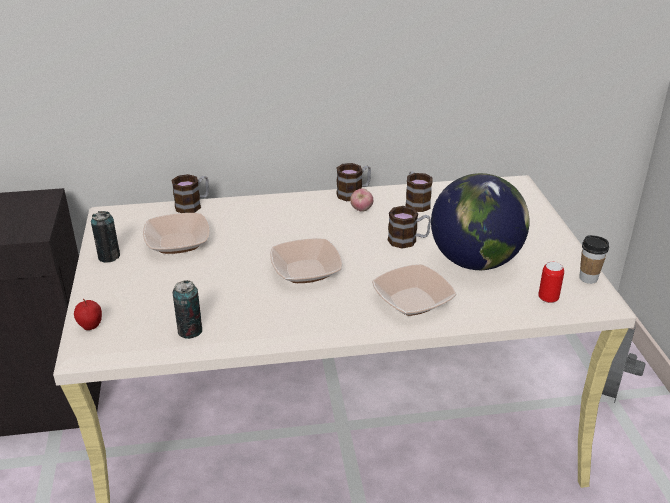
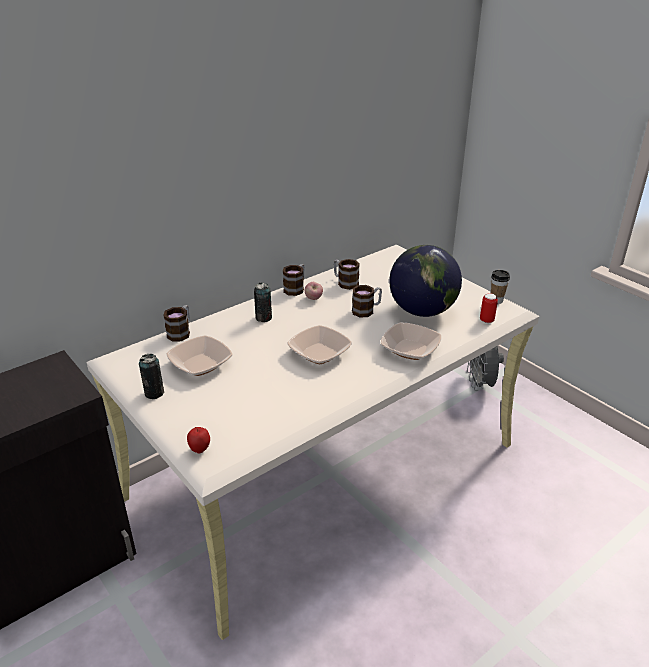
camera: 30 degrees left, 0 degrees up
(190, 331) = (281, 424): can -> can (263, 318)

